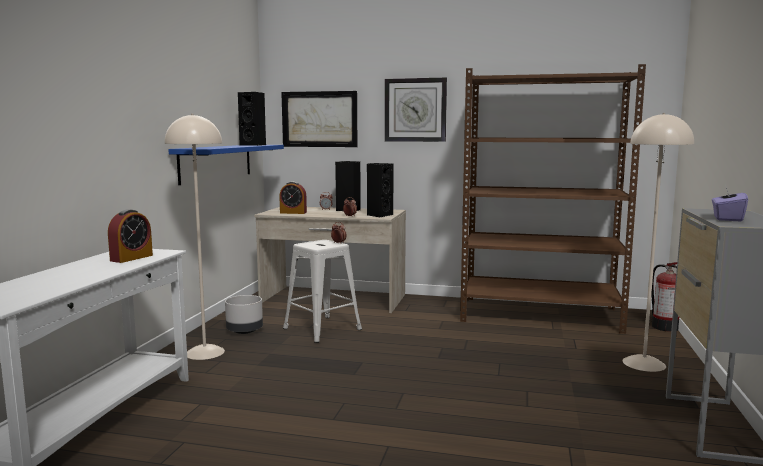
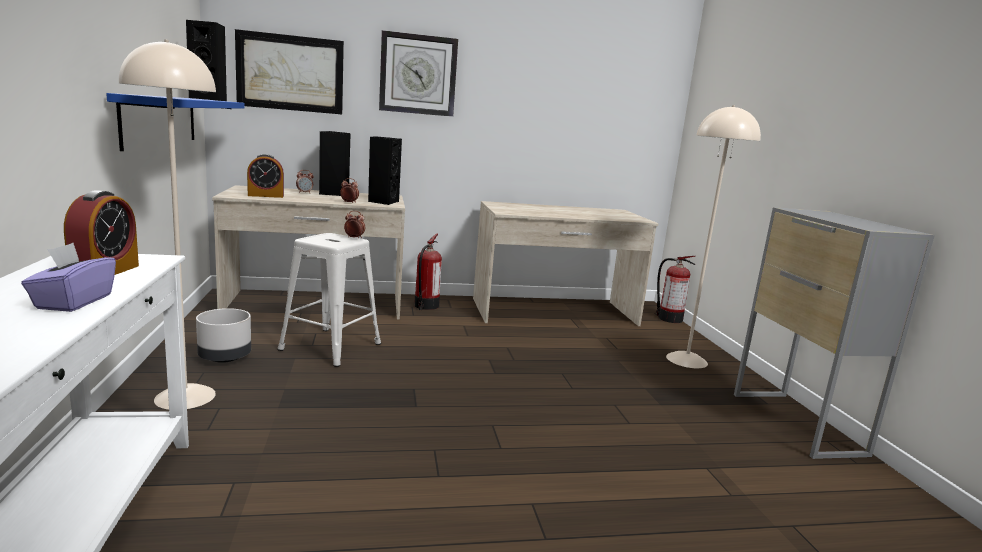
camera: 25 degrees left, 5 degrees up
(422, 304) = (425, 306): none -> fire extinguisher
(539, 315) = (554, 312): brown bookcase -> beige desk
(727, 219) = (846, 221): purple tissue box -> purple tissue box (73, 302)

